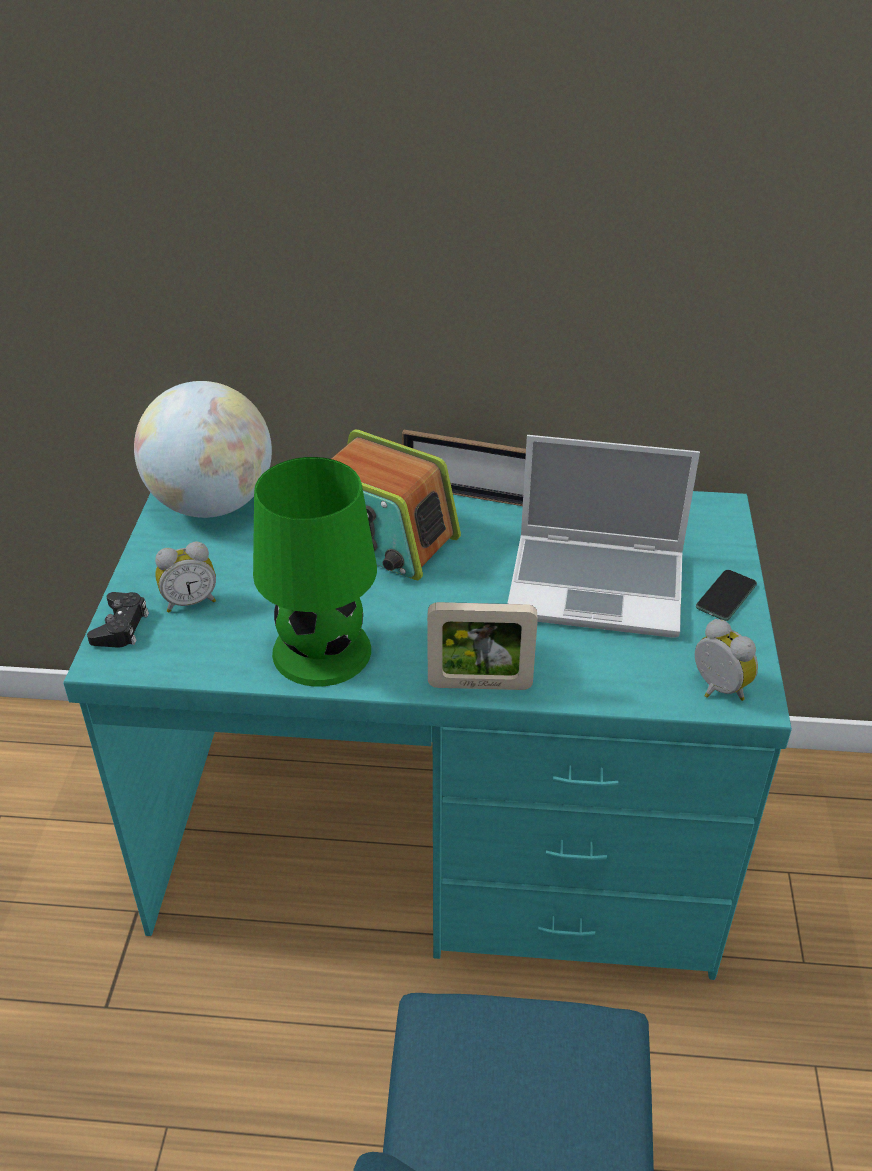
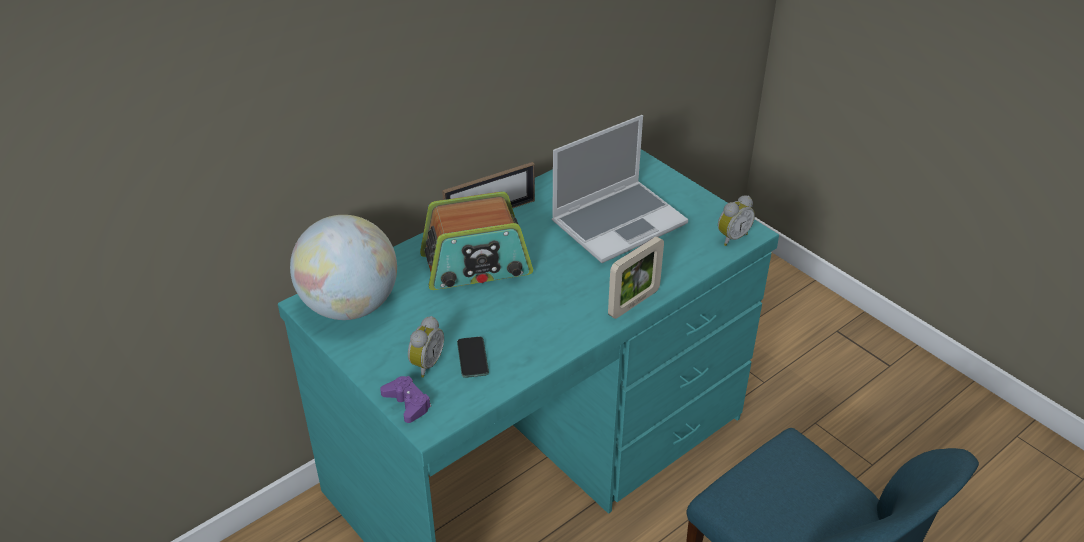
camera: 45 degrees left, 0 degrees up
(121, 626) = (407, 403): black game controller -> purple game controller
(321, 650) = (535, 339): green table lamp -> none
(717, 690) = (731, 237): alarm clock -> alarm clock turned 135 degrees clockwise
(726, 596) = (678, 192): phone -> phone (472, 358)

